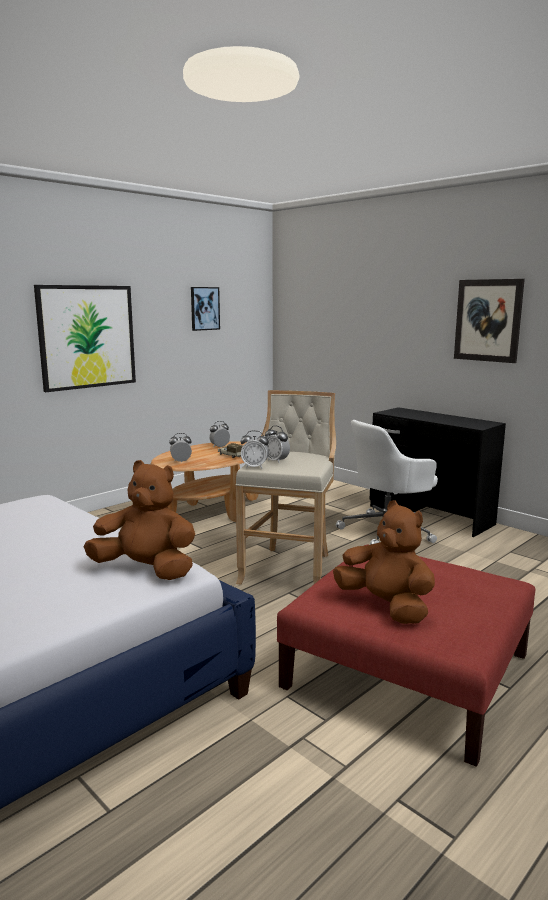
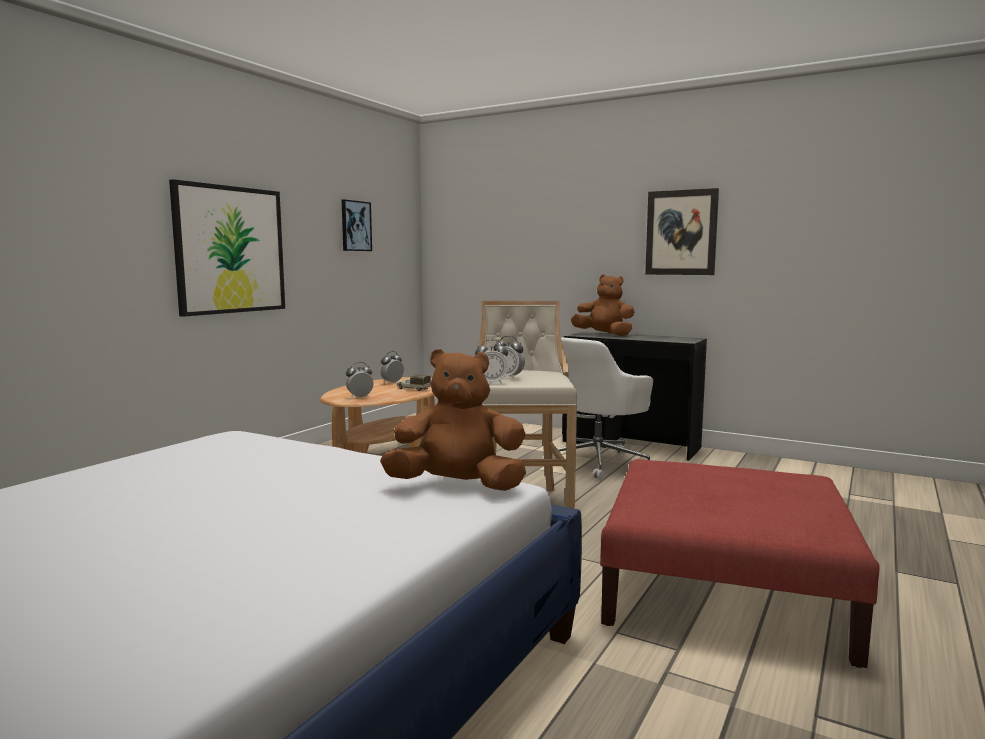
camera: 15 degrees left, 5 degrees down
(386, 606) = (719, 509): brown plush toy -> brown plush toy (604, 335)

